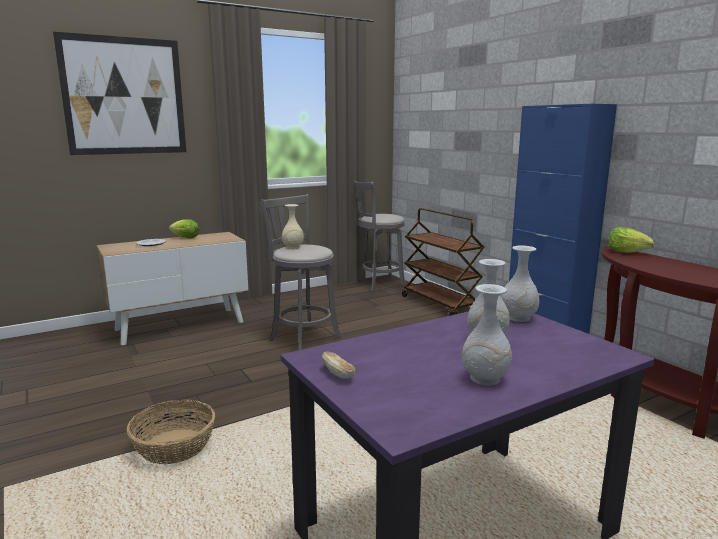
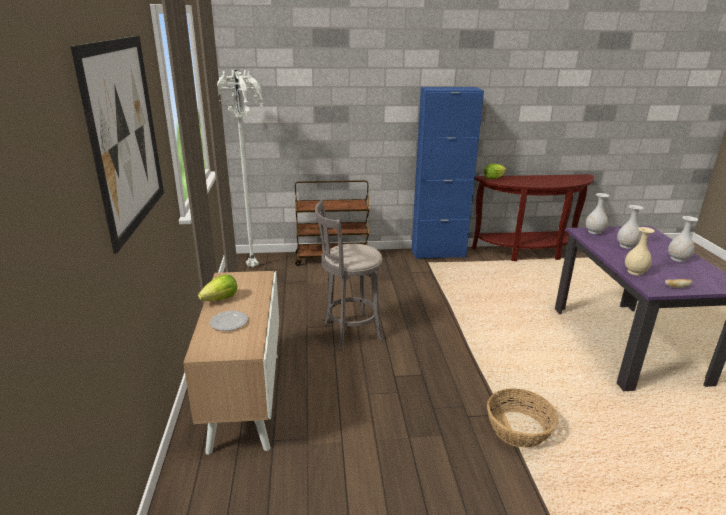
camera: 65 degrees left, 10 degrees up
(293, 247) = (347, 255): beige vase -> beige vase (635, 272)
(379, 284) = (252, 266): grey stool -> white floor lamp

